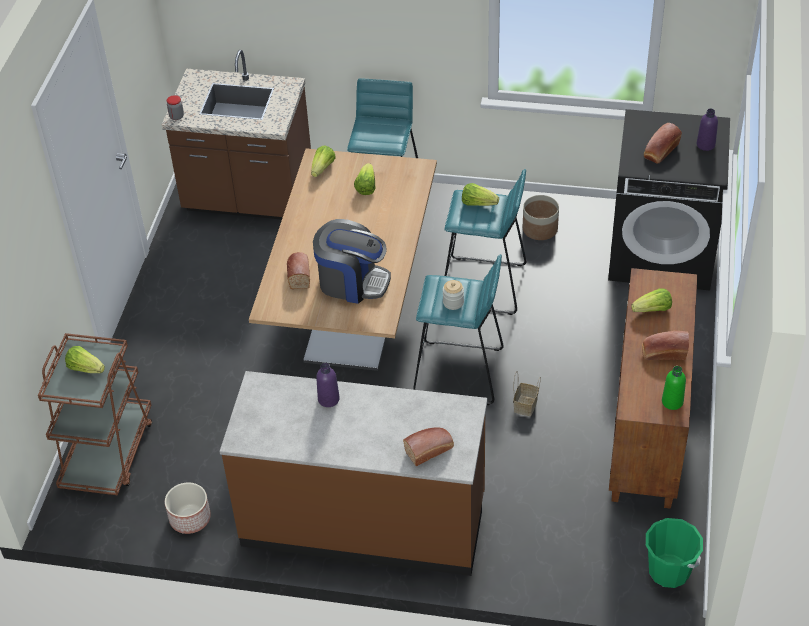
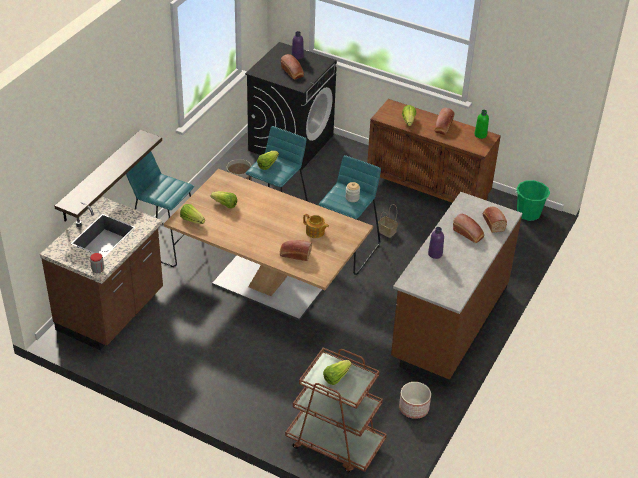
camera: 75 degrees left, 5 degrees down
(313, 56) = (100, 176): none -> shelf
(352, 282) = (315, 232): coffee machine -> teapot
(389, 427) = (469, 234): none -> bread

